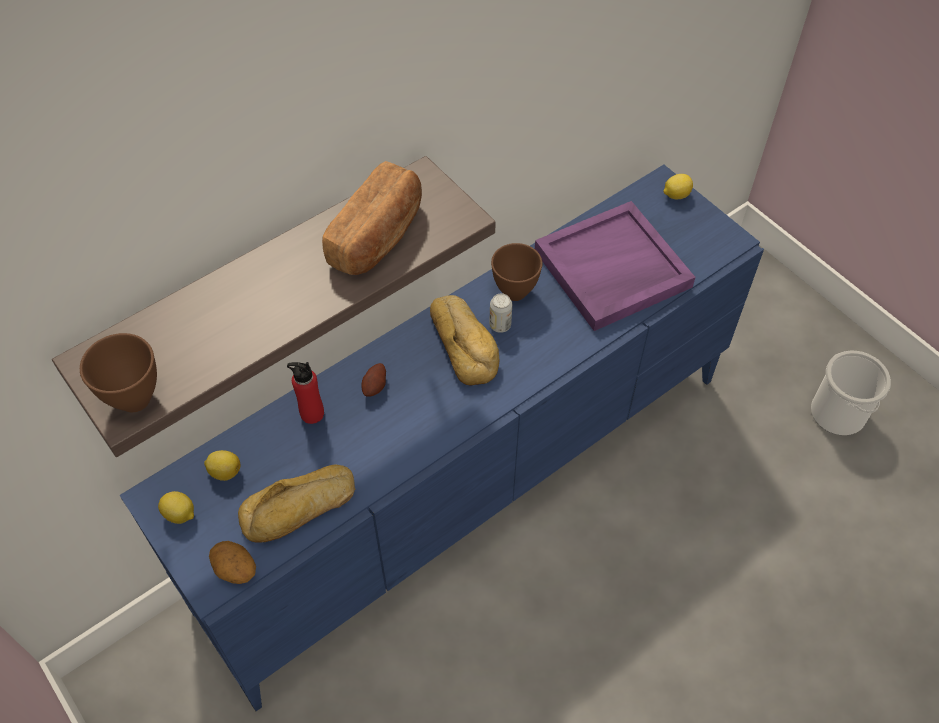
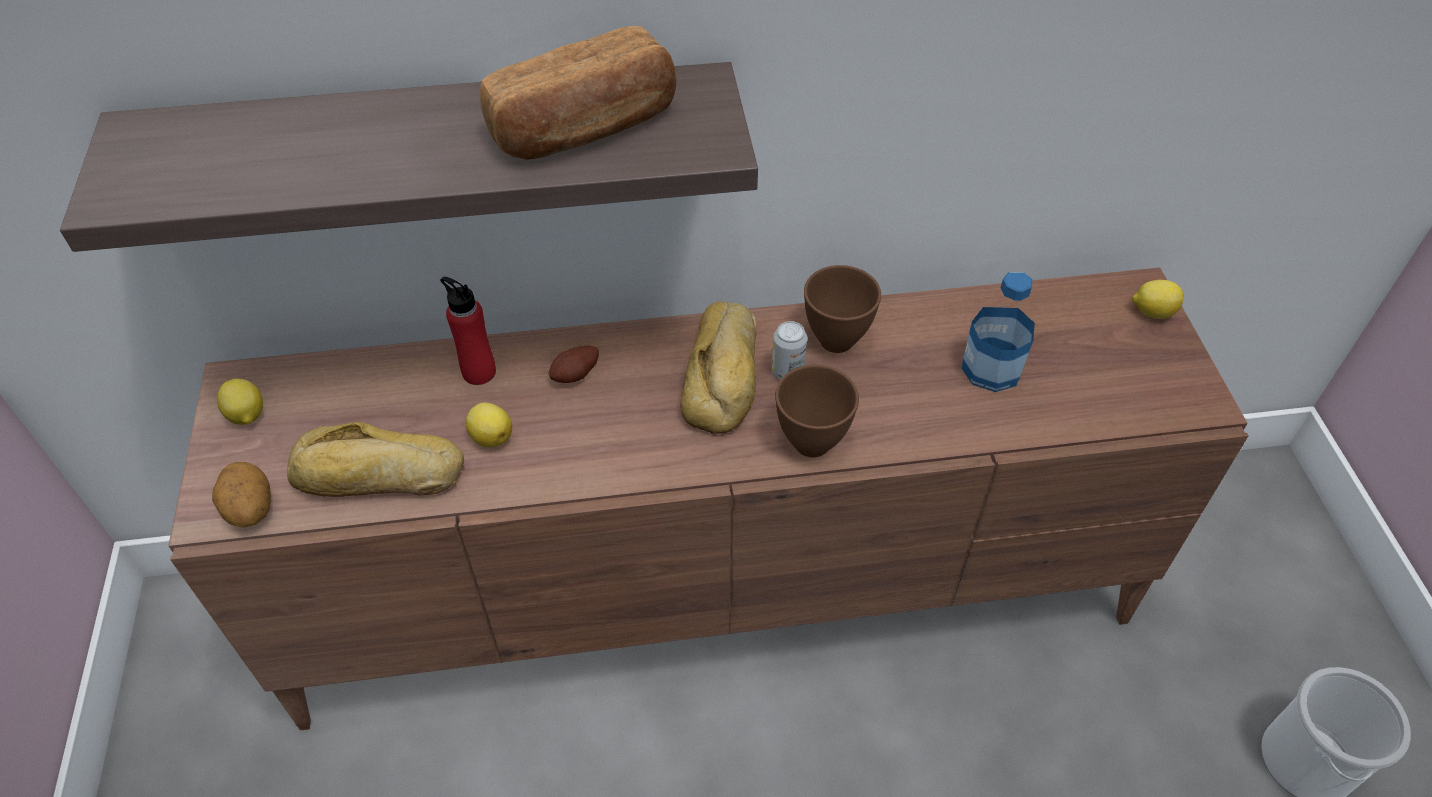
camera: 30 degrees right, 5 degrees down
(133, 400) = (133, 190): brown bowl -> brown bowl (809, 443)
(224, 471) = (331, 391): lemon -> lemon (491, 436)
(469, 486) = (718, 597): blue cabinet -> brown cabinet
(612, 270) = (991, 368): purple tray -> bottle

